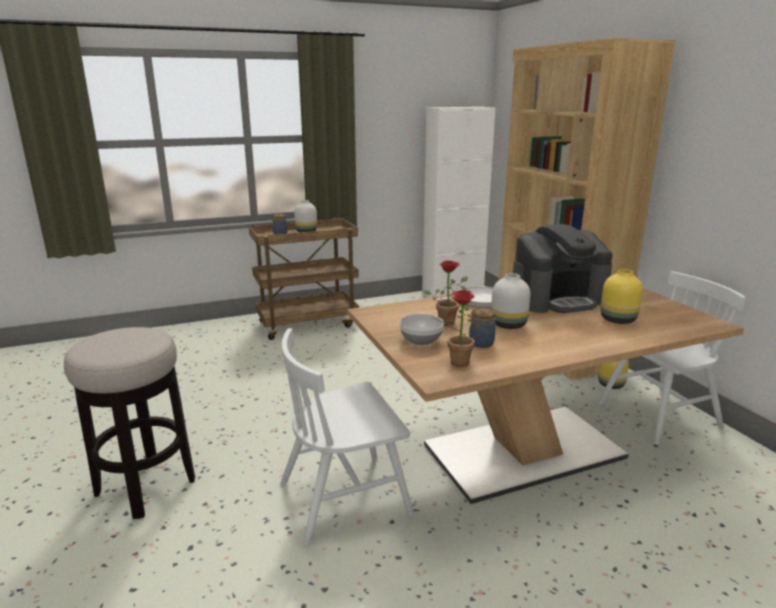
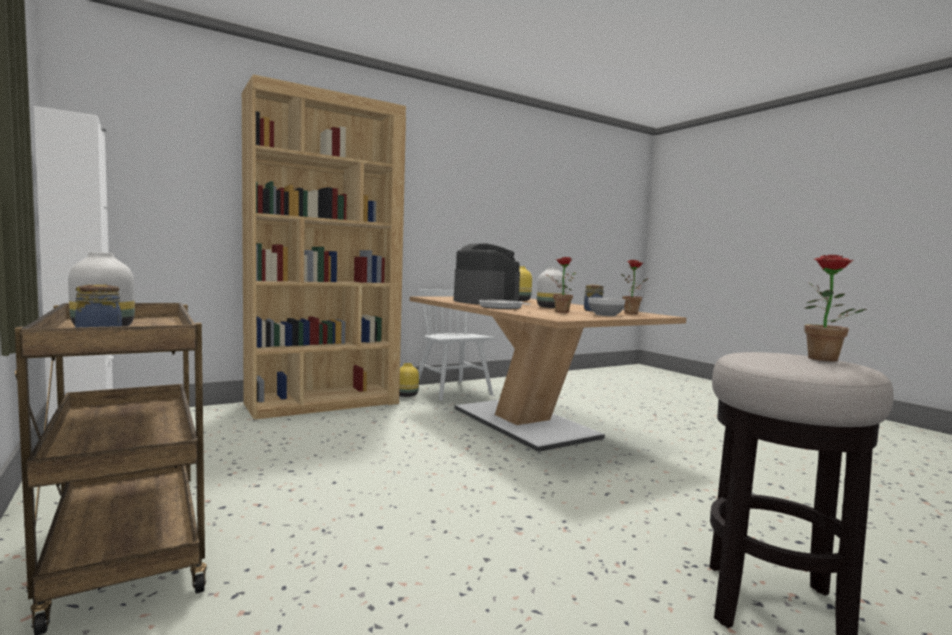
camera: 100 degrees left, 15 degrees down
(106, 347) = (824, 360): none -> potted plant
(345, 497) = (645, 478): white chair -> none

